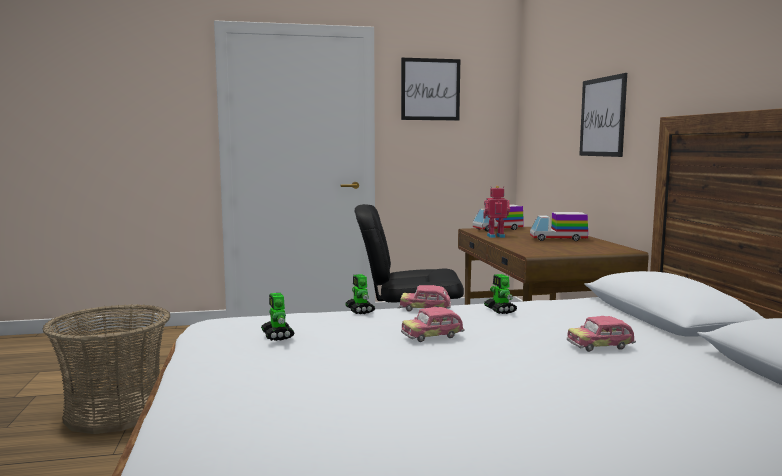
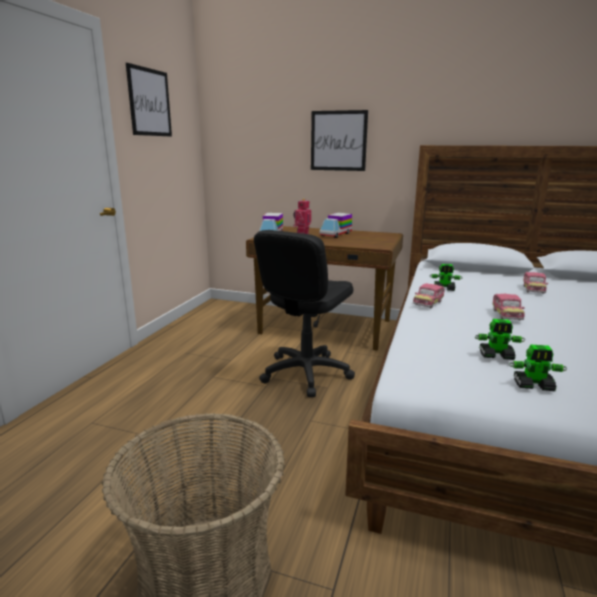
camera: 60 degrees left, 10 degrees up
(360, 310) = (418, 320): toy robot -> toy robot (534, 386)

